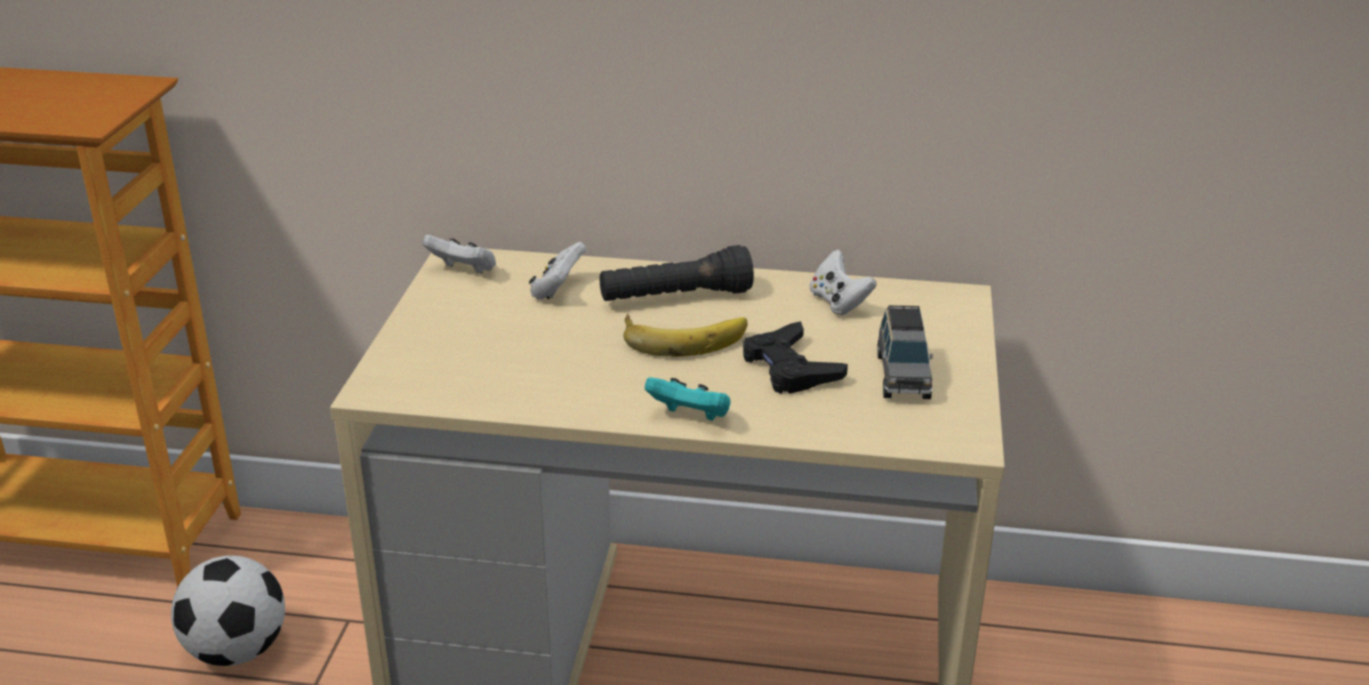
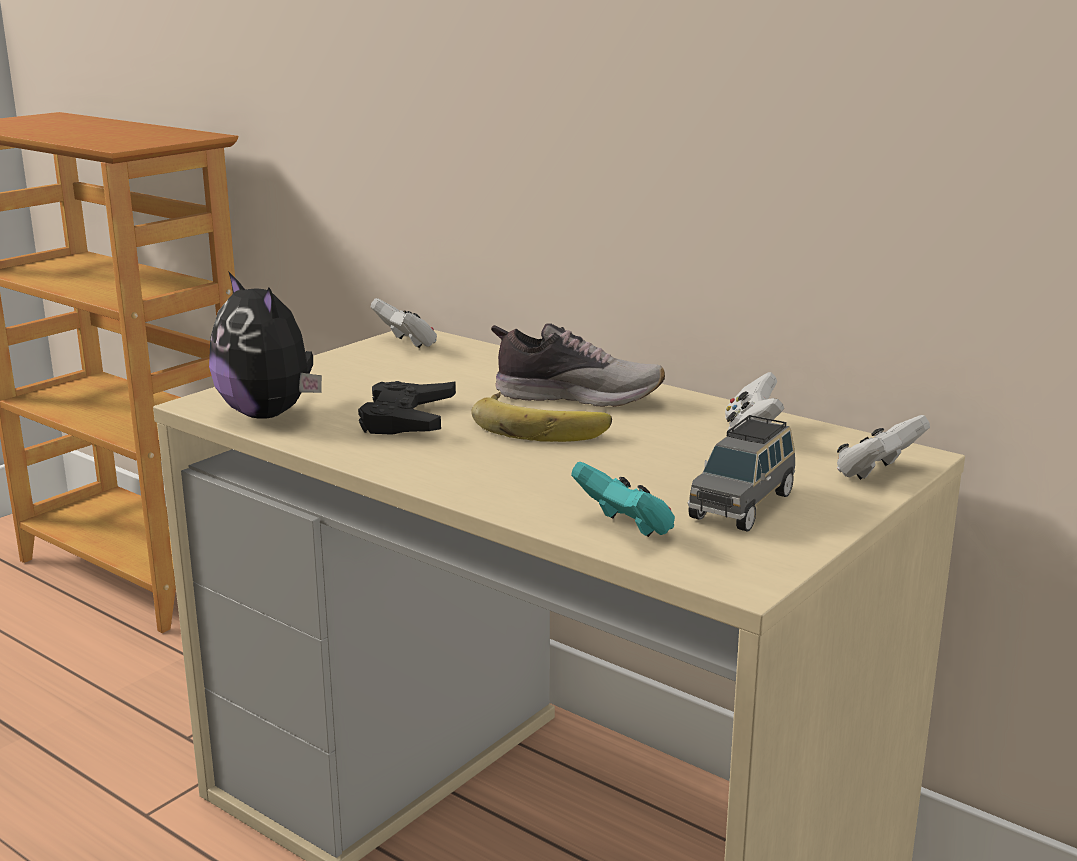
camera: 30 degrees right, 10 degrees down
(237, 651) = (155, 688): football -> none
(450, 386) = (269, 414): none -> plush toy
(557, 290) = (470, 371): white game controller -> white game controller (877, 473)
(675, 298) = (577, 396): black flashlight -> shoe
(690, 417) = (455, 484): turquoise game controller -> turquoise game controller (625, 528)
(790, 368) = (619, 471): black game controller -> black game controller (407, 418)

